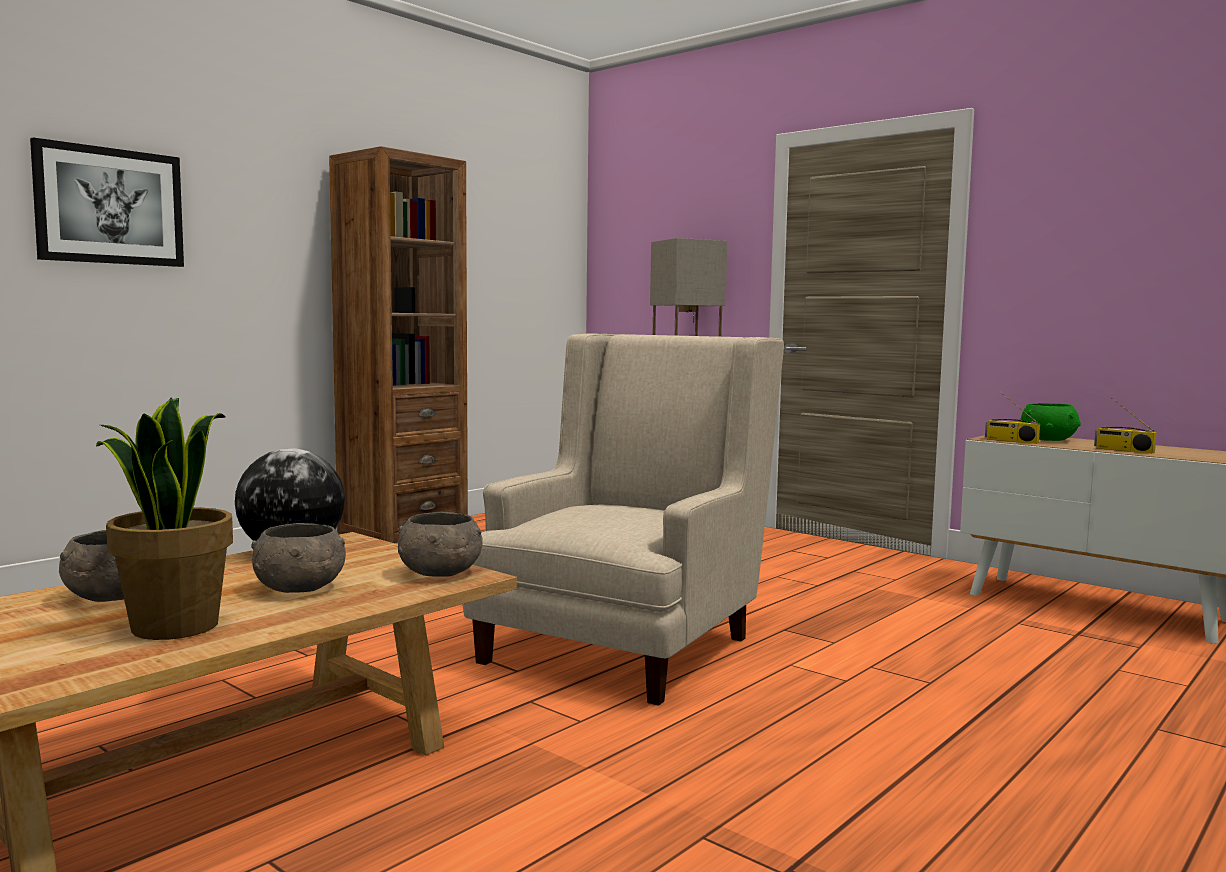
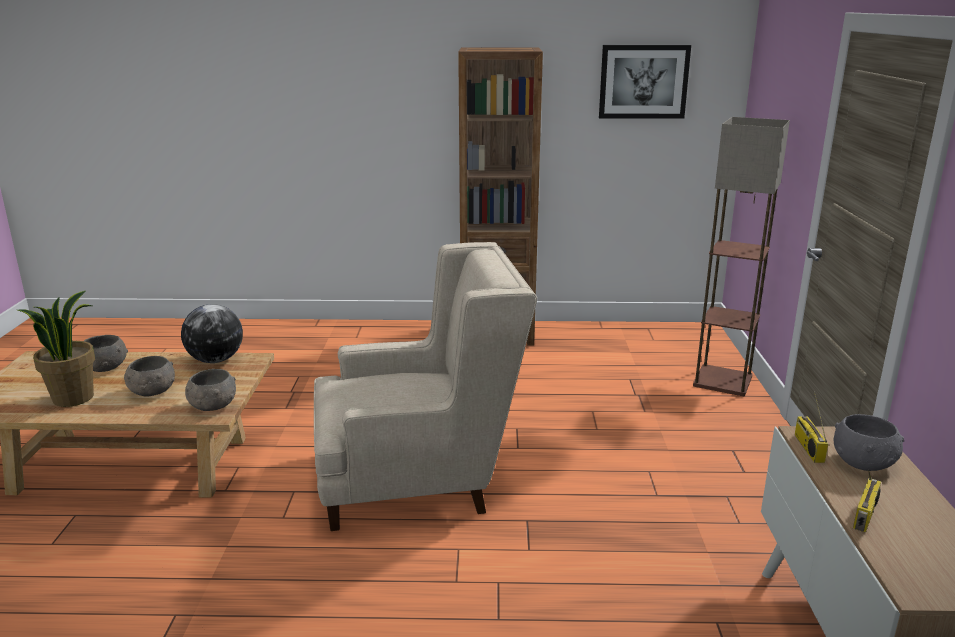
camera: 50 degrees right, 15 degrees up
(110, 206) = (309, 100): picture -> picture (643, 81)
(1048, 440) = (864, 462): green bowl -> grey bowl
(1123, 450) = (865, 515): radio -> radio turned 150 degrees counterclockwise

